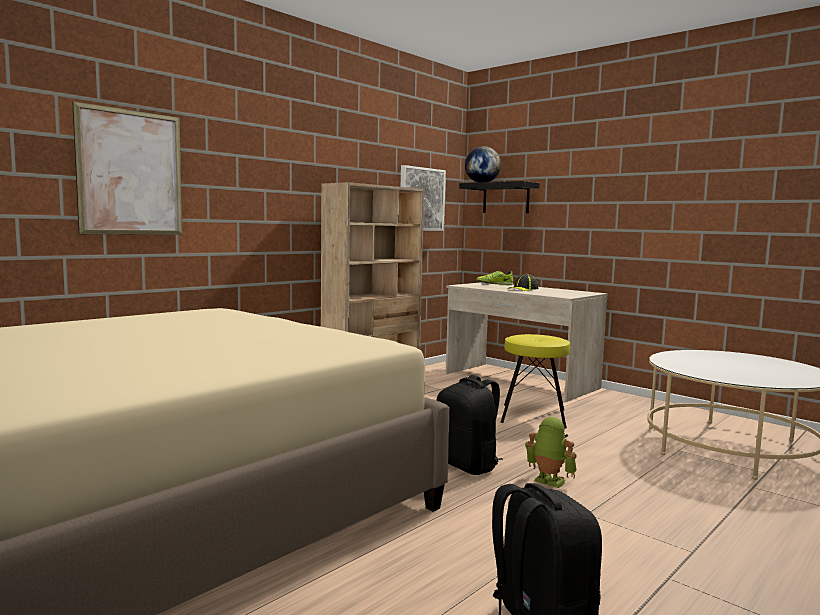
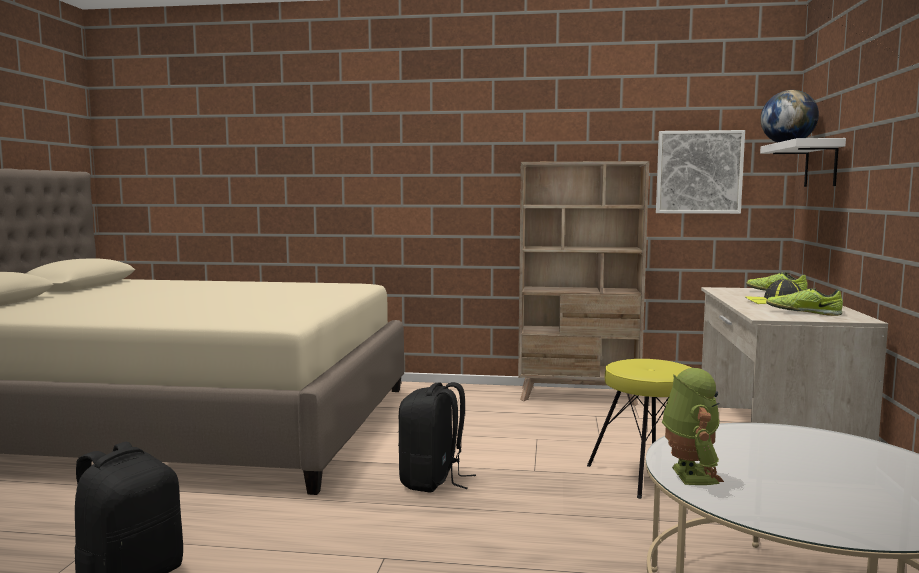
camera: 55 degrees right, 0 degrees up
(131, 173) = (333, 168): picture -> none
(506, 198) = (821, 164): black shelf -> white shelf
(548, 482) = (444, 523): toy robot -> toy robot (689, 475)
(562, 292) = (803, 312): none -> shoe

